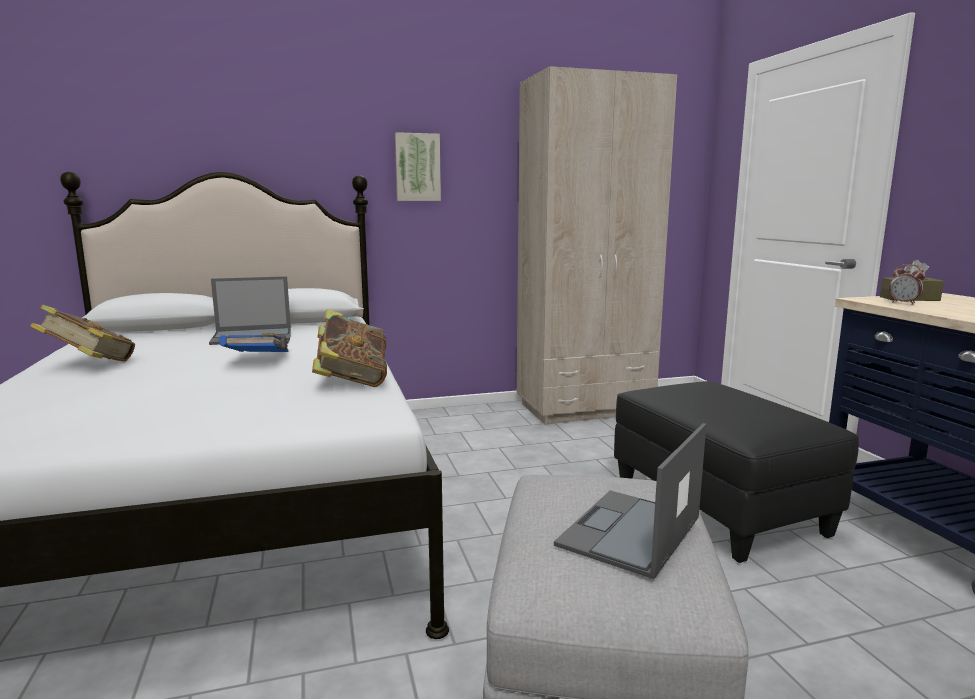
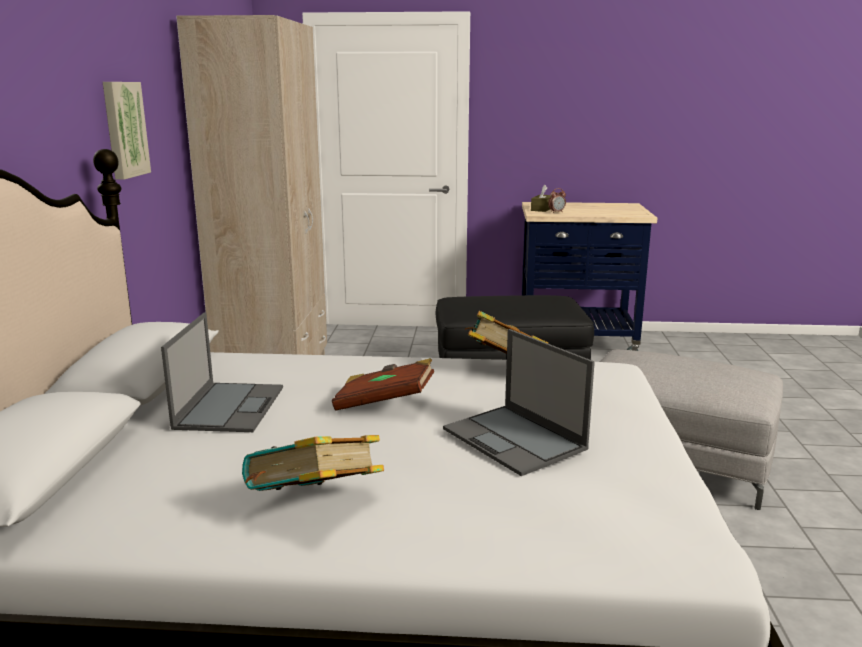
camera: 70 degrees left, 5 degrees up
(259, 360) = (384, 403): blue book -> brown book
(629, 532) = (698, 367): laptop -> laptop (515, 439)

